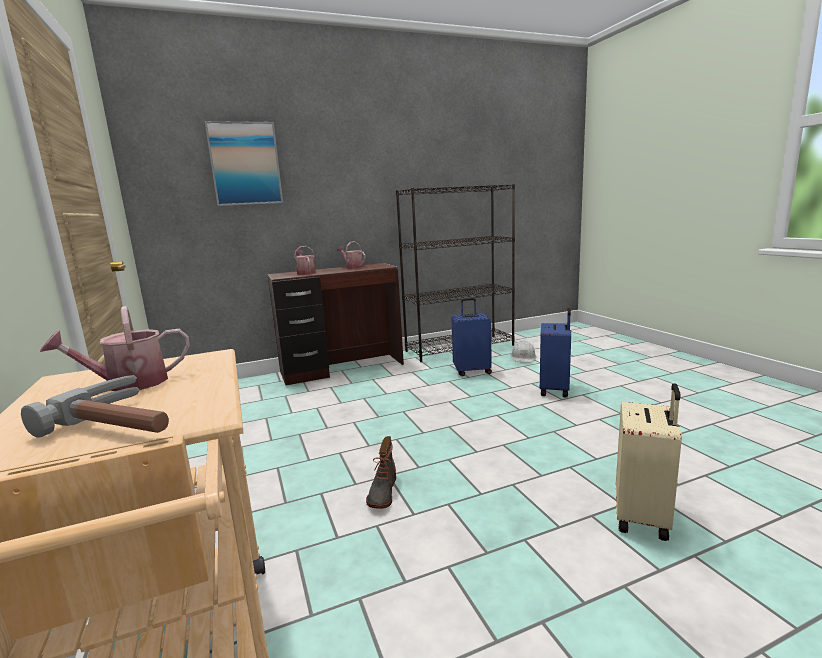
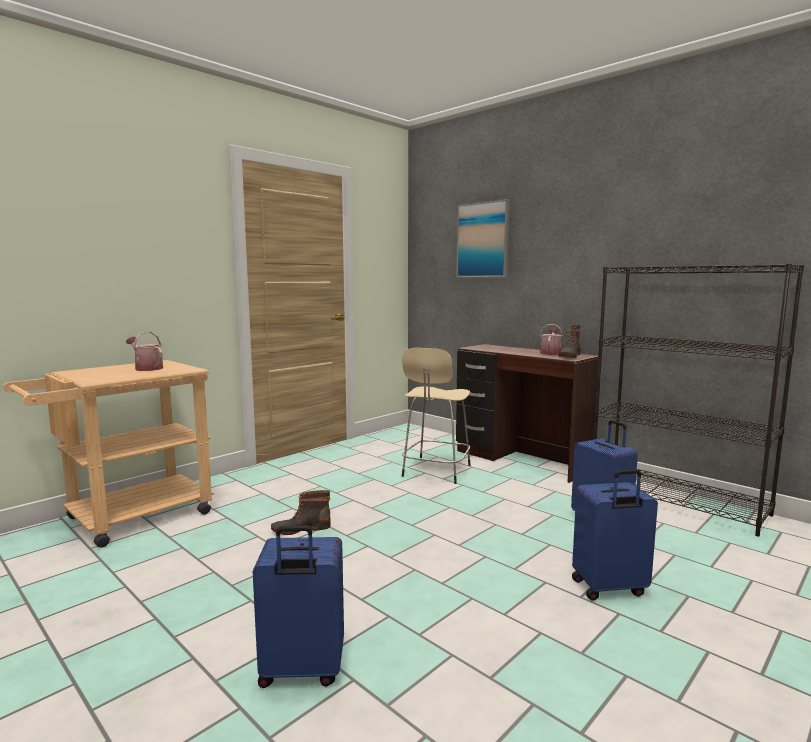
camera: 65 degrees right, 5 degrees down
(126, 421) = (91, 374): hammer -> none
(305, 273) = (498, 349): watering can -> none
(321, 403) = (435, 472): none -> beige stool
(375, 266) = (569, 356): none -> boot
(523, 357) = (713, 550): white hard hat -> none
(643, 517) = (301, 671): beige suitcase -> blue suitcase

